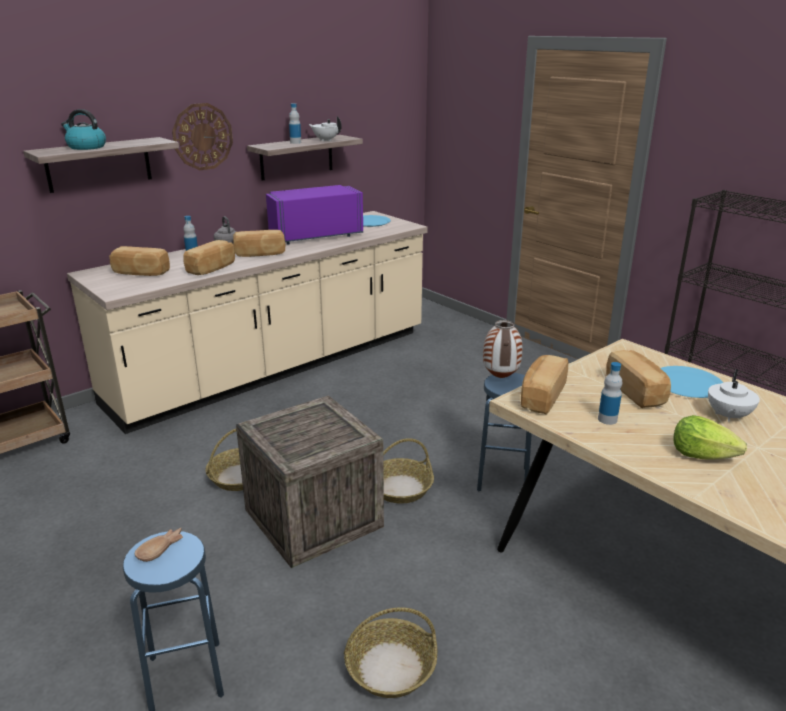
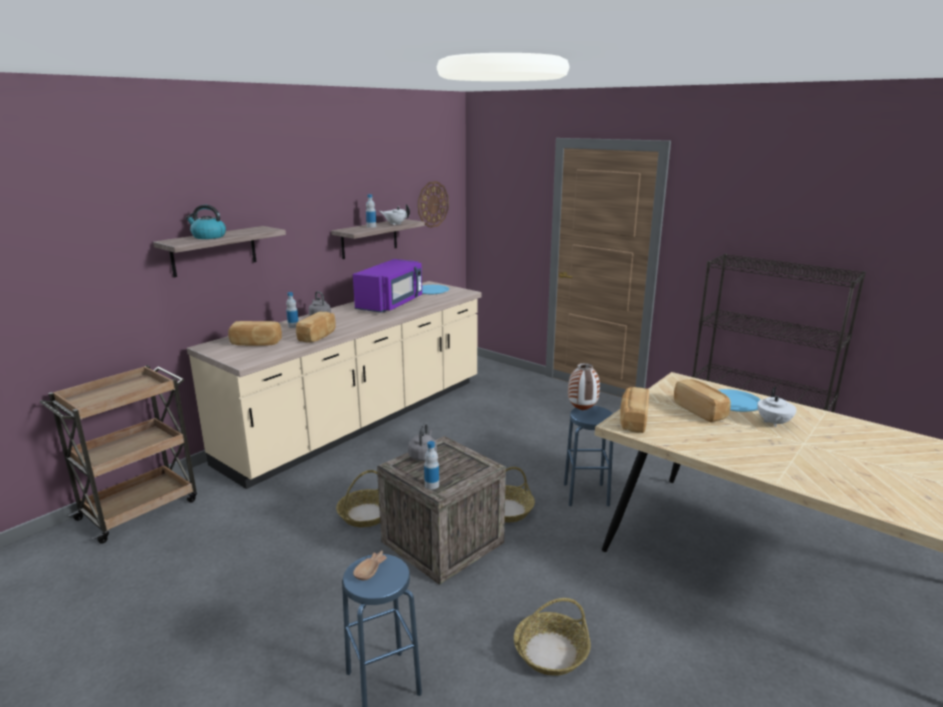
camera: 10 degrees left, 5 degrees down
(202, 136) = (296, 224): wall clock -> wall clock (432, 204)
(260, 254) = (353, 322): bread -> none
(293, 417) = (423, 456): none -> grey kettle
(315, 236) = (391, 304): purple microwave -> purple microwave turned 150 degrees clockwise
(607, 419) = (689, 433): bottle -> bottle (432, 485)
(701, 455) = (767, 452): lettuce -> none

